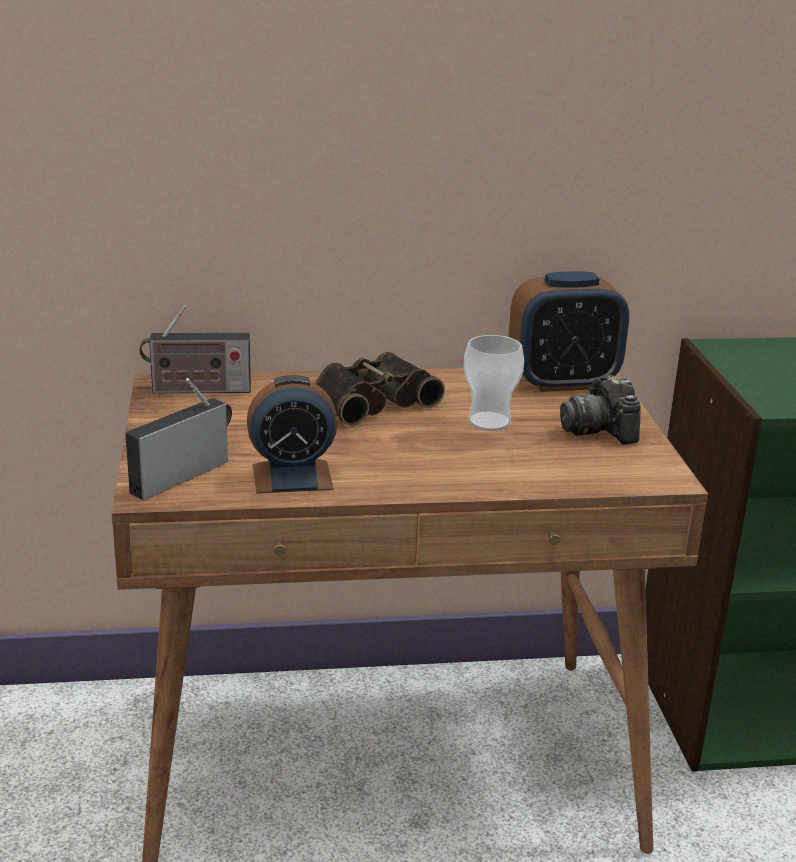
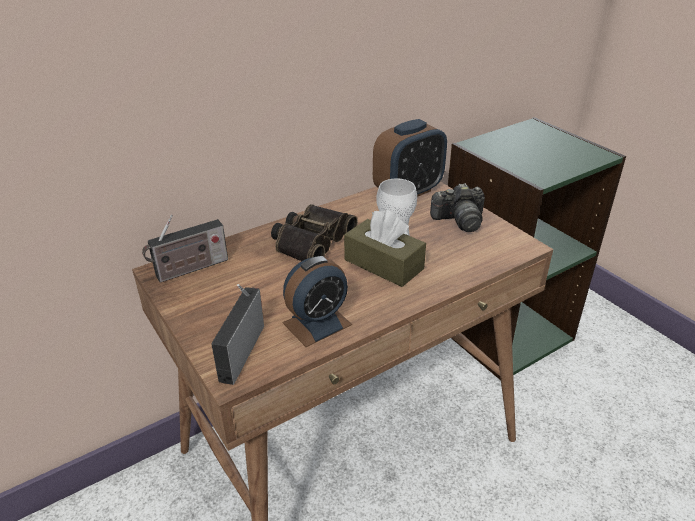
camera: 25 degrees left, 10 degrees up
(439, 446) = (383, 264): none -> brown tissue box
(600, 429) = (459, 221): camera -> camera turned 60 degrees counterclockwise

